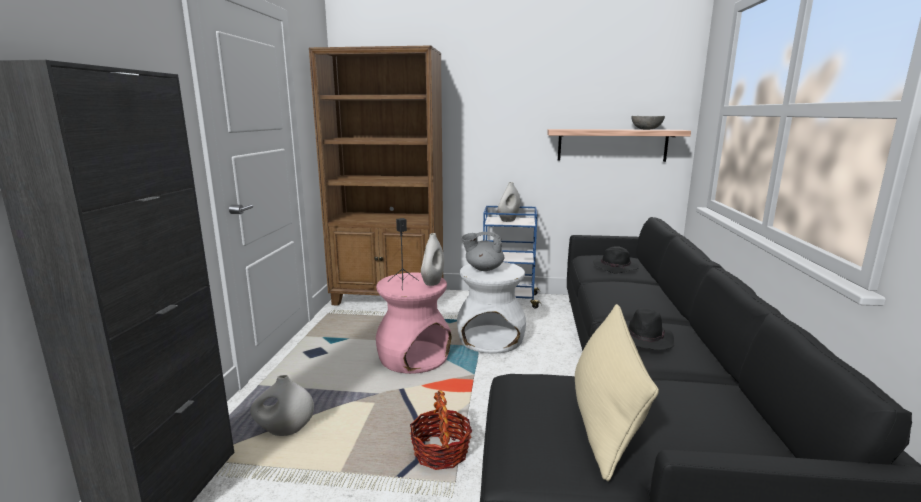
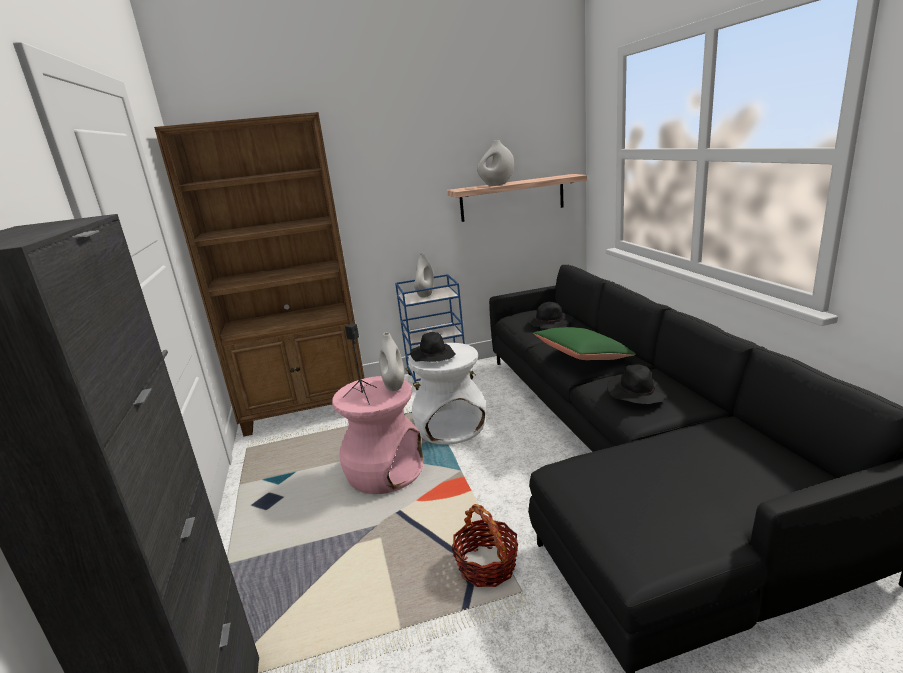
camera: 20 degrees left, 5 degrees up
(284, 431) = (301, 608): white vase -> white vase (497, 185)
(483, 269) = (433, 356): grey teapot -> black hat
(605, 419) = (670, 486): beige pillow -> none
(621, 300) = (583, 357): none -> green pillow
(647, 129) = (545, 178): grey bowl -> none

